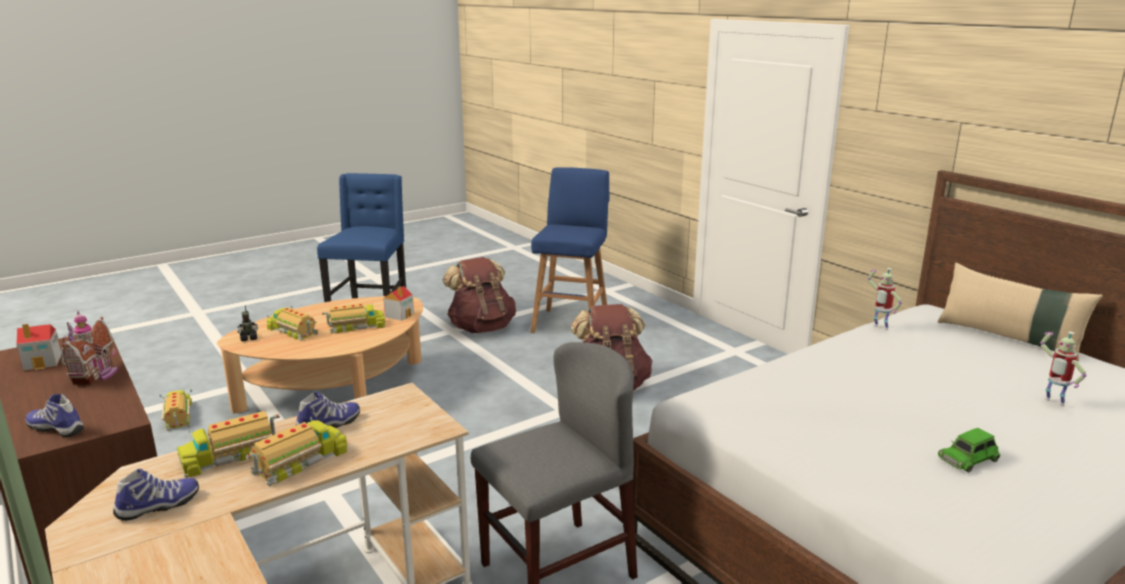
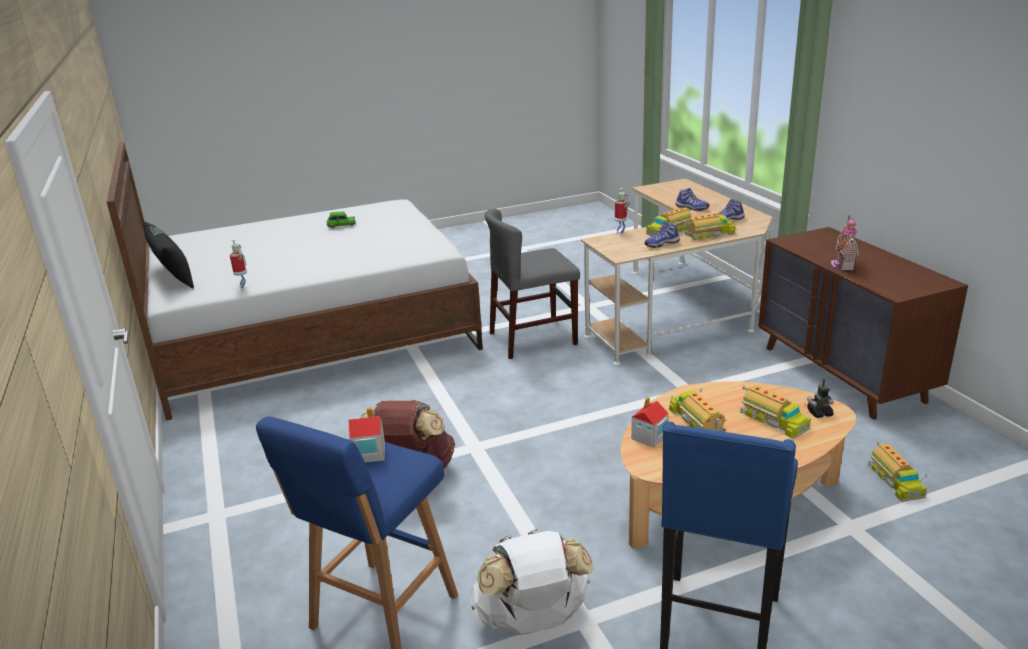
camera: 165 degrees left, 5 degrees up
(43, 362) = (902, 275): toy house -> toy house (368, 453)
(57, 428) = (819, 238): shoe -> shoe (691, 208)
(356, 326) = (698, 421): toy truck -> toy truck turned 75 degrees clockwise
(481, 328) = (532, 621): brown backpack -> white backpack
(1008, 338) = (173, 276): beige pillow -> black pillow
(1053, 403) = (247, 241): toy robot -> toy robot (621, 233)

